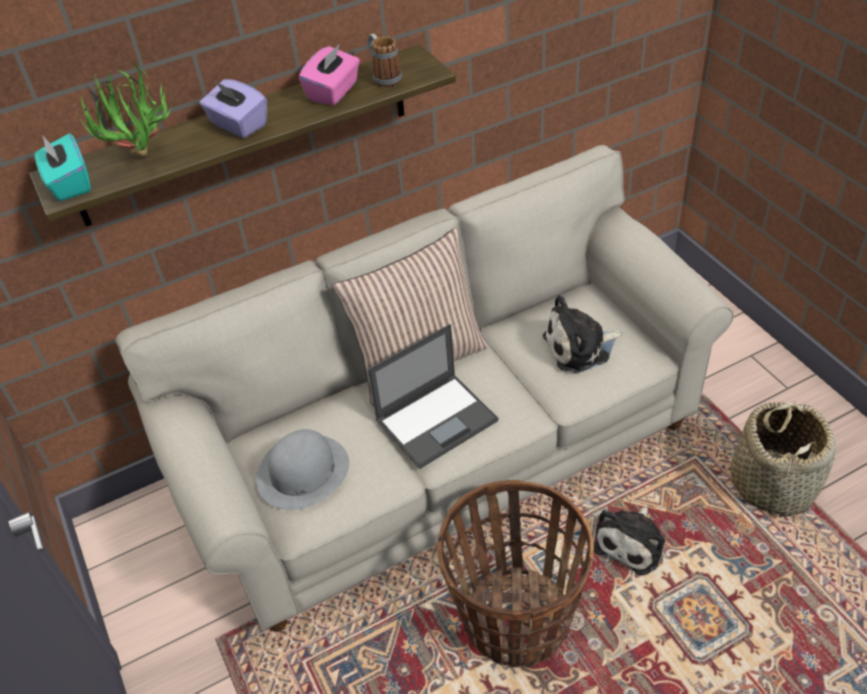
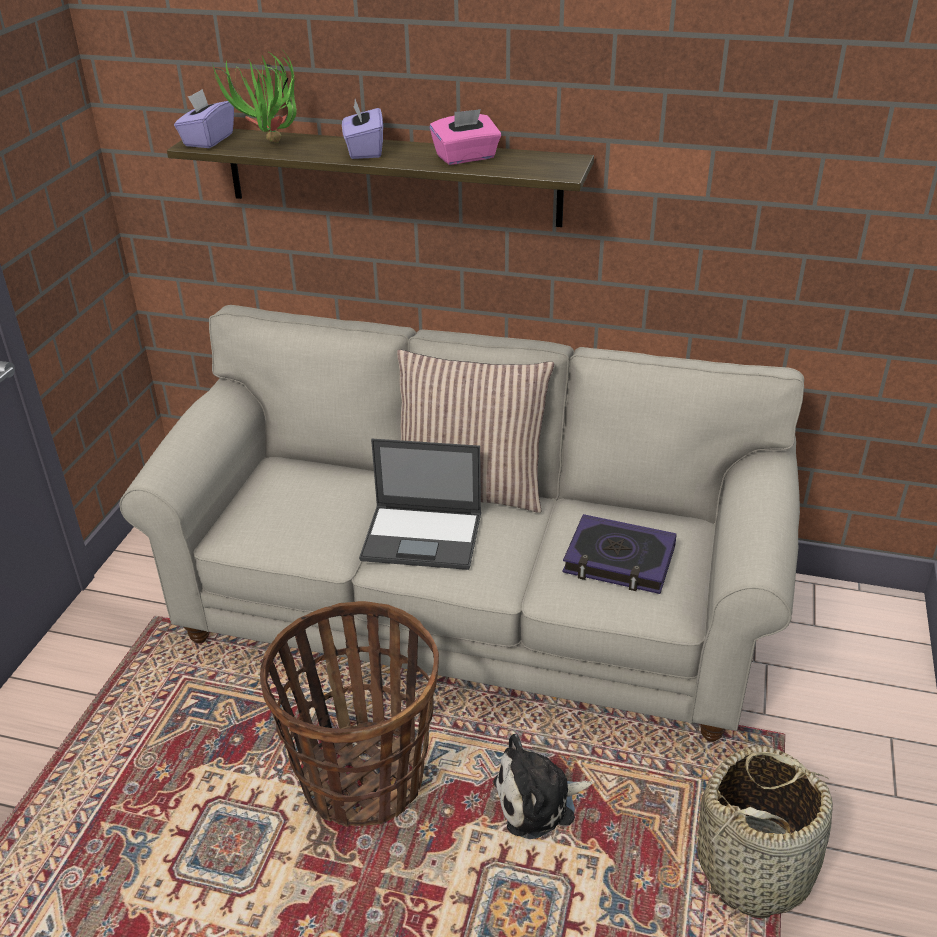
camera: 40 degrees right, 10 degrees down
(69, 184) = (208, 140): turquoise tissue box -> purple tissue box
(303, 472) = (278, 504): grey hat -> none
(384, 77) = (520, 163): mug -> none
(580, 347) = (619, 561): plush toy -> book

